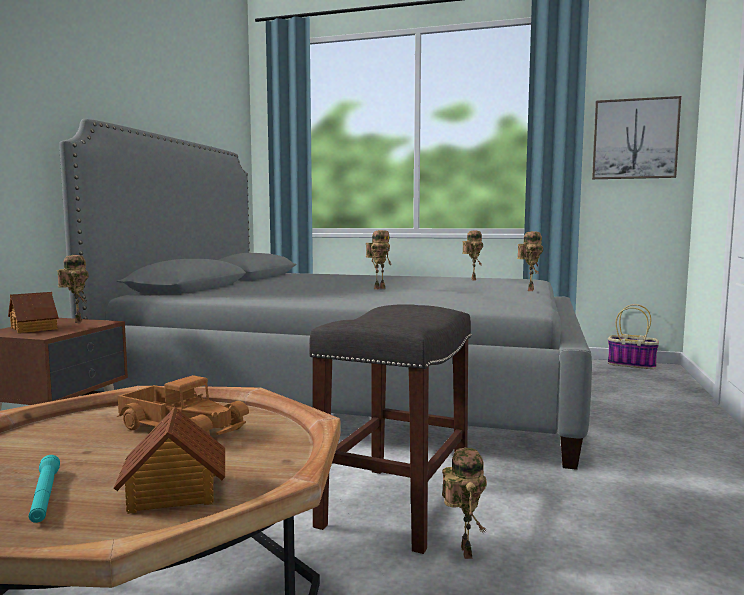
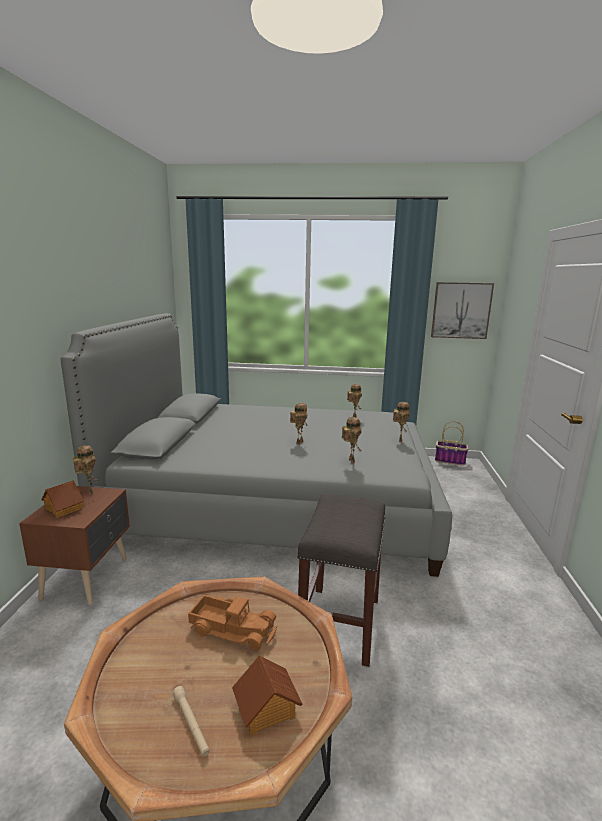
camera: 10 degrees left, 10 degrees up
(44, 496) = (191, 724): turquoise flashlight -> beige flashlight
(463, 551) = (390, 661): toy robot -> toy robot (350, 461)

